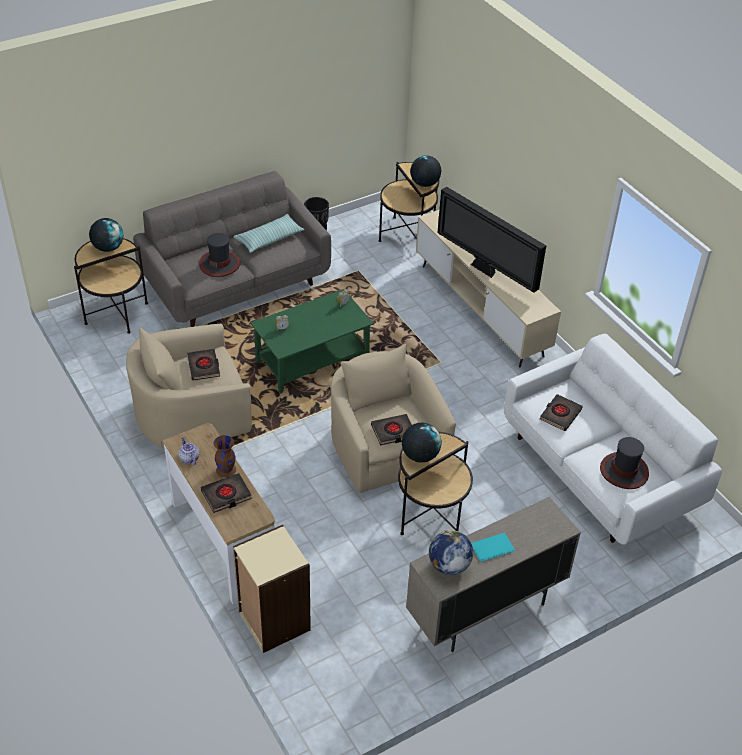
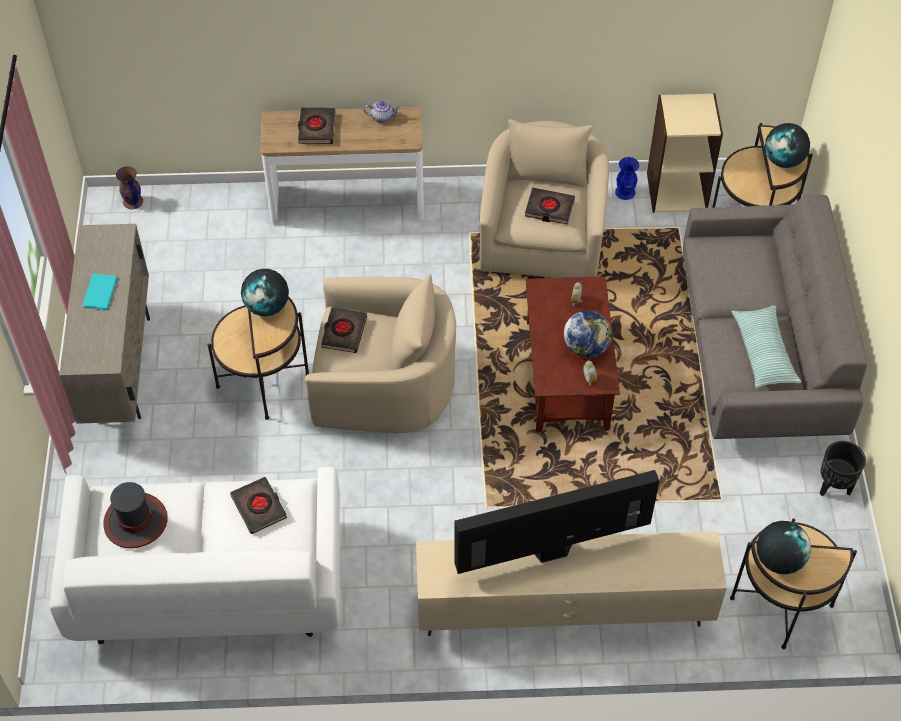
camera: 120 degrees right, 10 degrees up
(121, 383) = (625, 192): none -> blue vase
(220, 264) = (732, 283): hat -> none
(226, 470) = (348, 139): brown vase -> brown vase (132, 201)
(273, 621) = (233, 206): beige bookcase -> beige bookcase (676, 191)
(313, 359) = (567, 375): green coffee table -> brown coffee table
(448, 565) = (108, 249): globe -> globe (586, 347)

